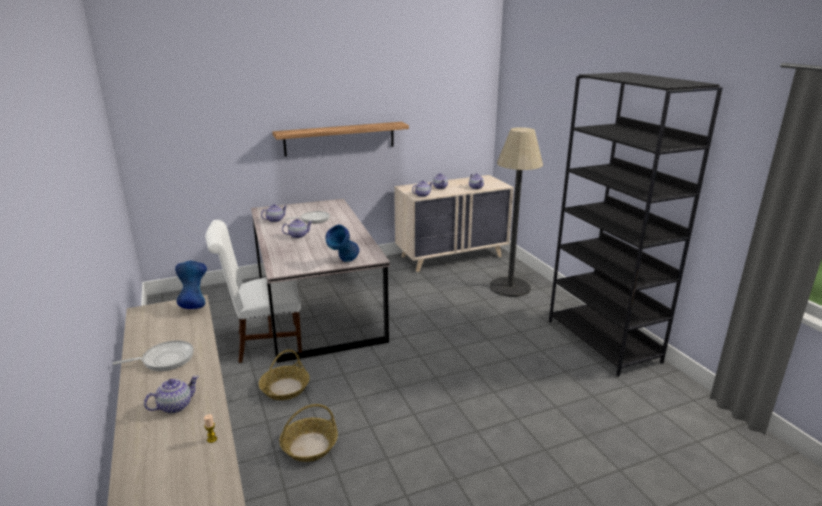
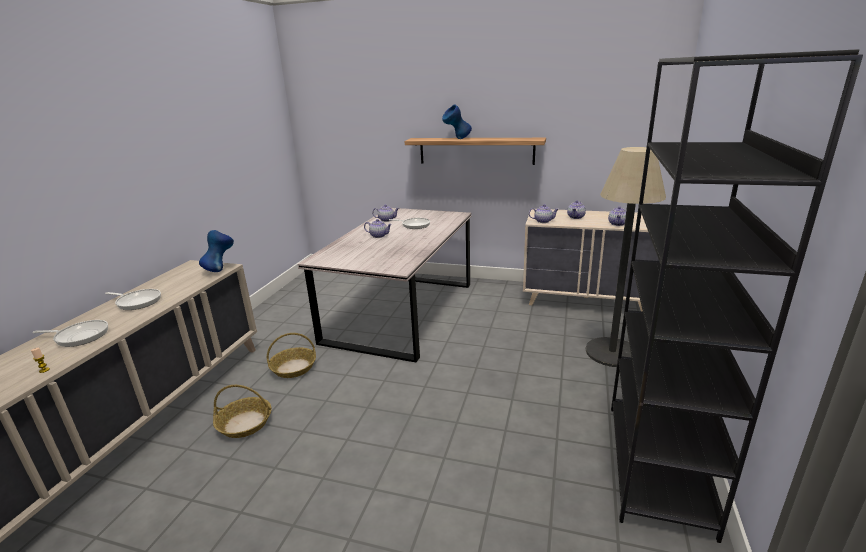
camera: 40 degrees right, 0 degrees up
(175, 406) = (79, 336): teapot -> frying pan
(264, 343) = (329, 325): white chair -> none
(343, 262) = (369, 266): blue vase -> blue vase (457, 139)

